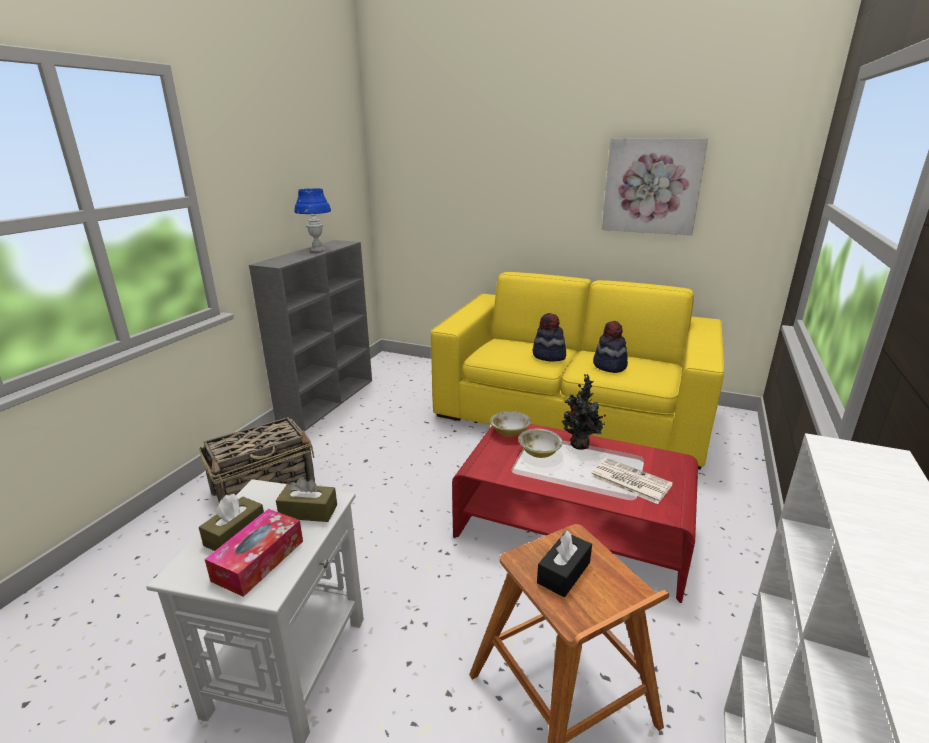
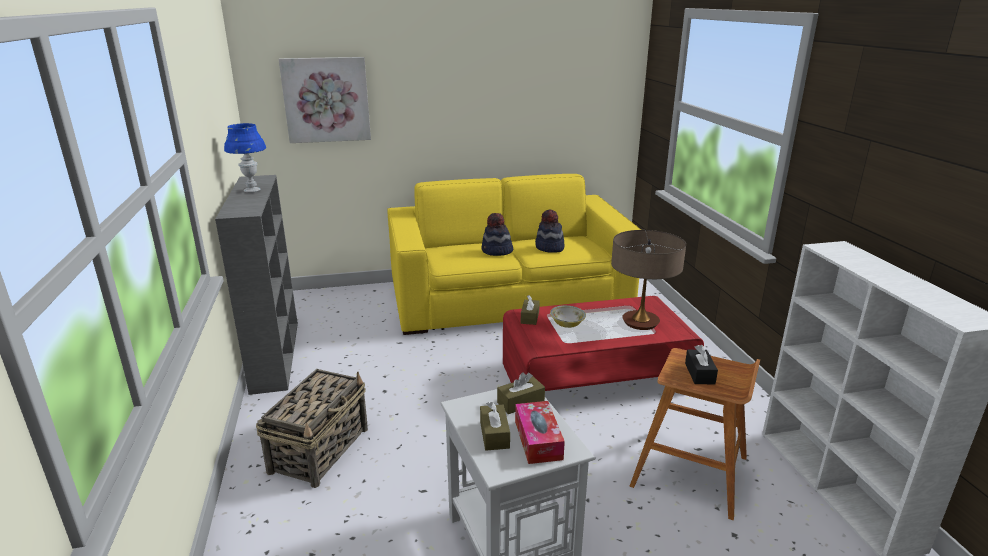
camera: 35 degrees left, 0 degrees up
(510, 432) = (530, 317): bowl -> brown tissue box
(580, 446) = (587, 311): potted plant -> none
(629, 480) = (640, 322): newspaper -> table lamp
(652, 186) = (533, 92): picture -> picture (326, 100)

